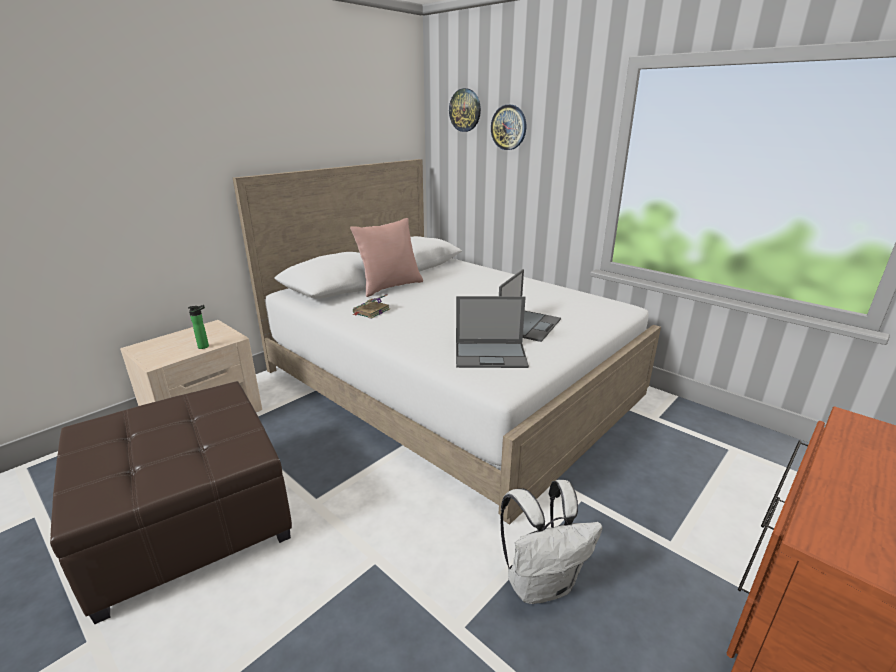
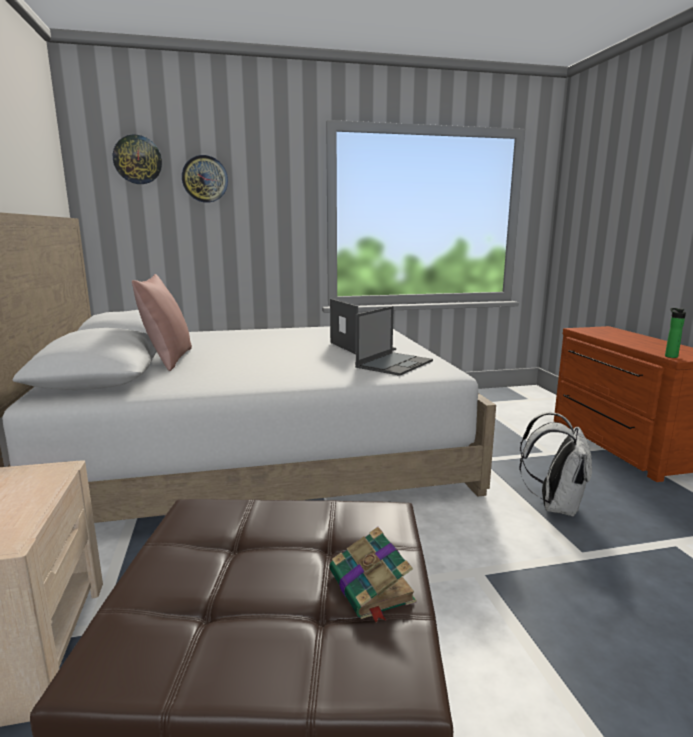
camera: 55 degrees left, 10 degrees down
(205, 346) = (40, 492): bottle -> bottle (670, 356)
(371, 311) = (216, 376): book -> book (372, 588)

